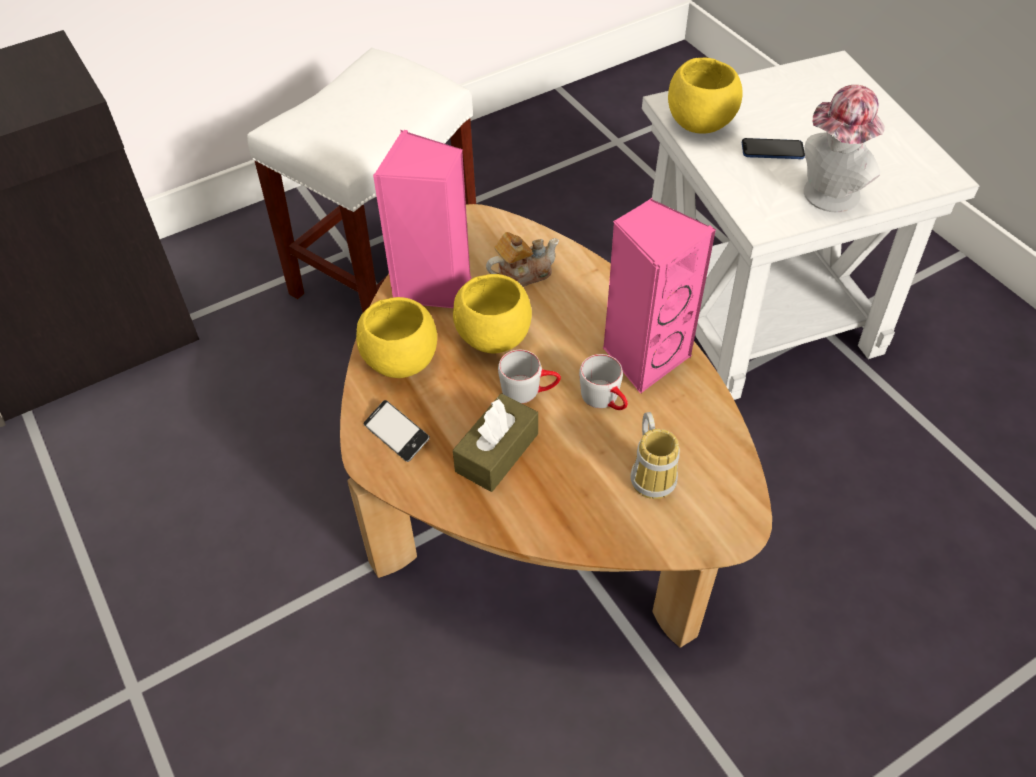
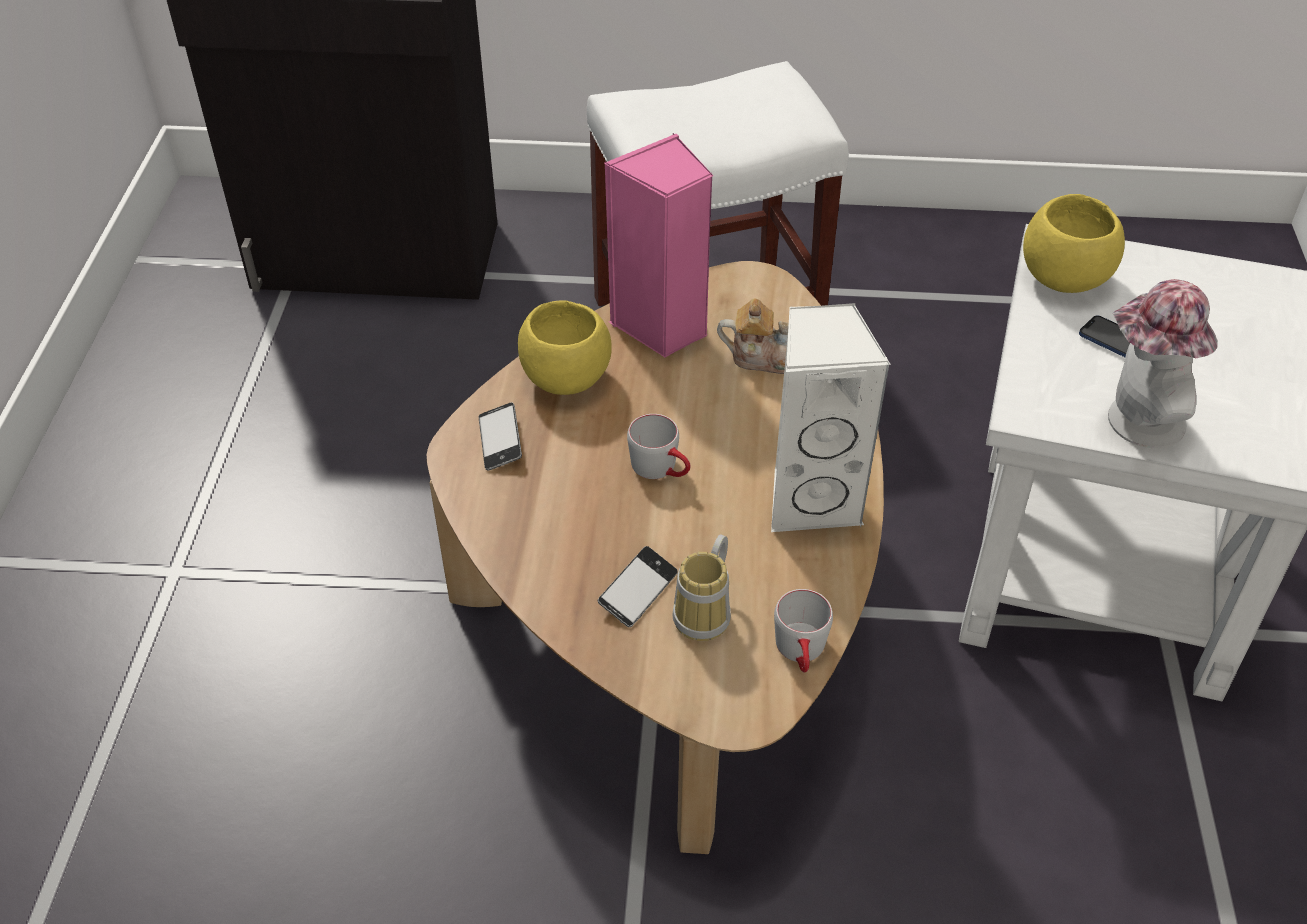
camera: 35 degrees right, 5 degrees down
(494, 338) = (675, 403): yellow bowl -> none
(497, 452) = (575, 508): brown tissue box -> none
(595, 486) = (638, 591): none -> phone
(605, 400) = (729, 519): grey mug -> grey mug (801, 653)
(643, 356) = (811, 499): pink speaker -> white speaker

